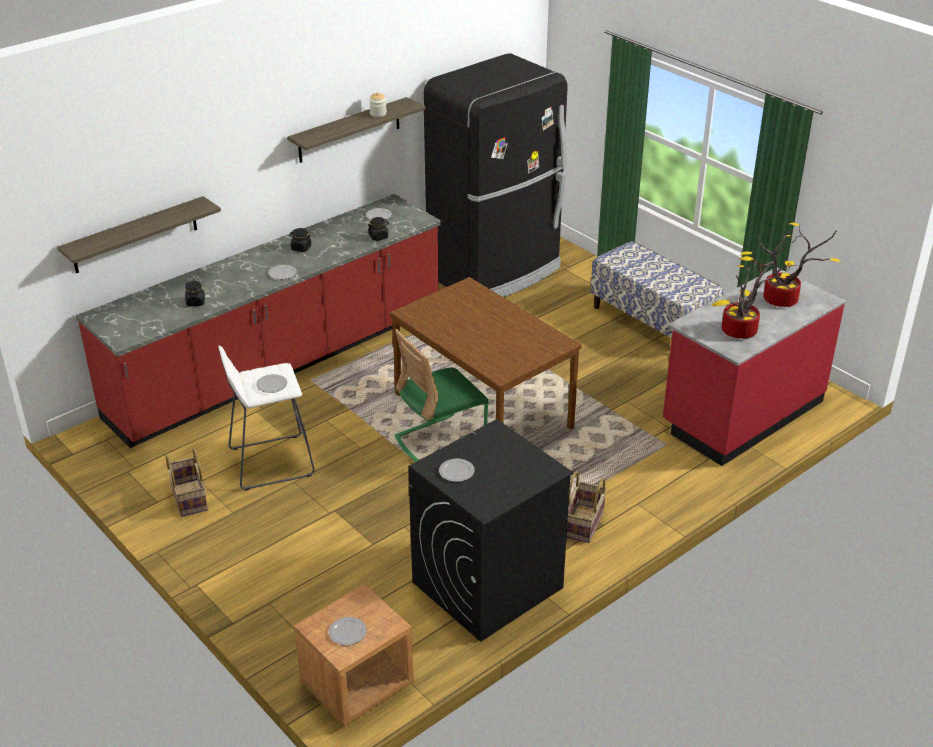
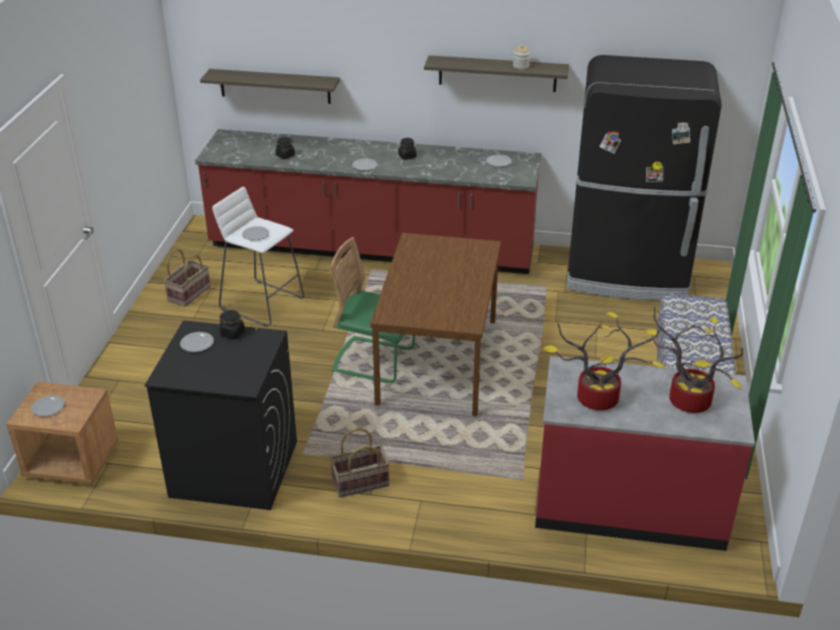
camera: 50 degrees right, 0 degrees up
(378, 237) = (469, 175): black jar -> black jar (232, 333)

